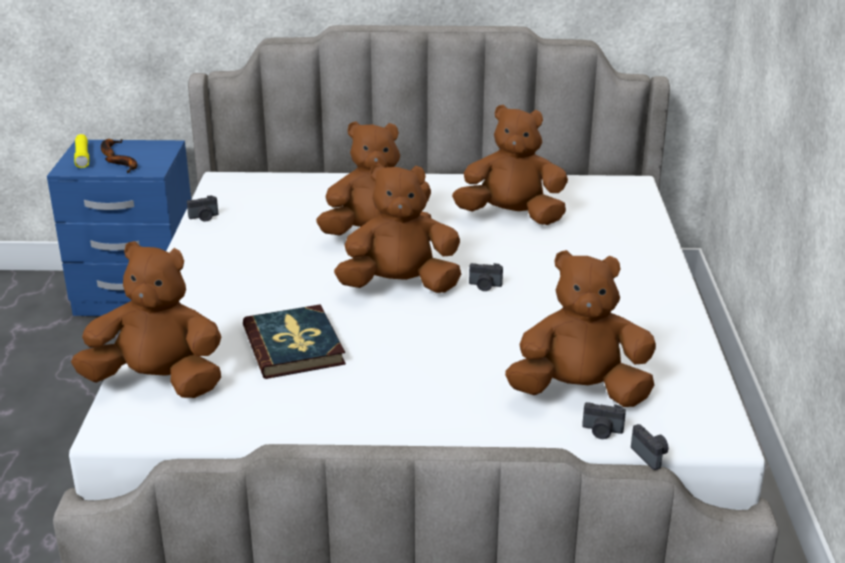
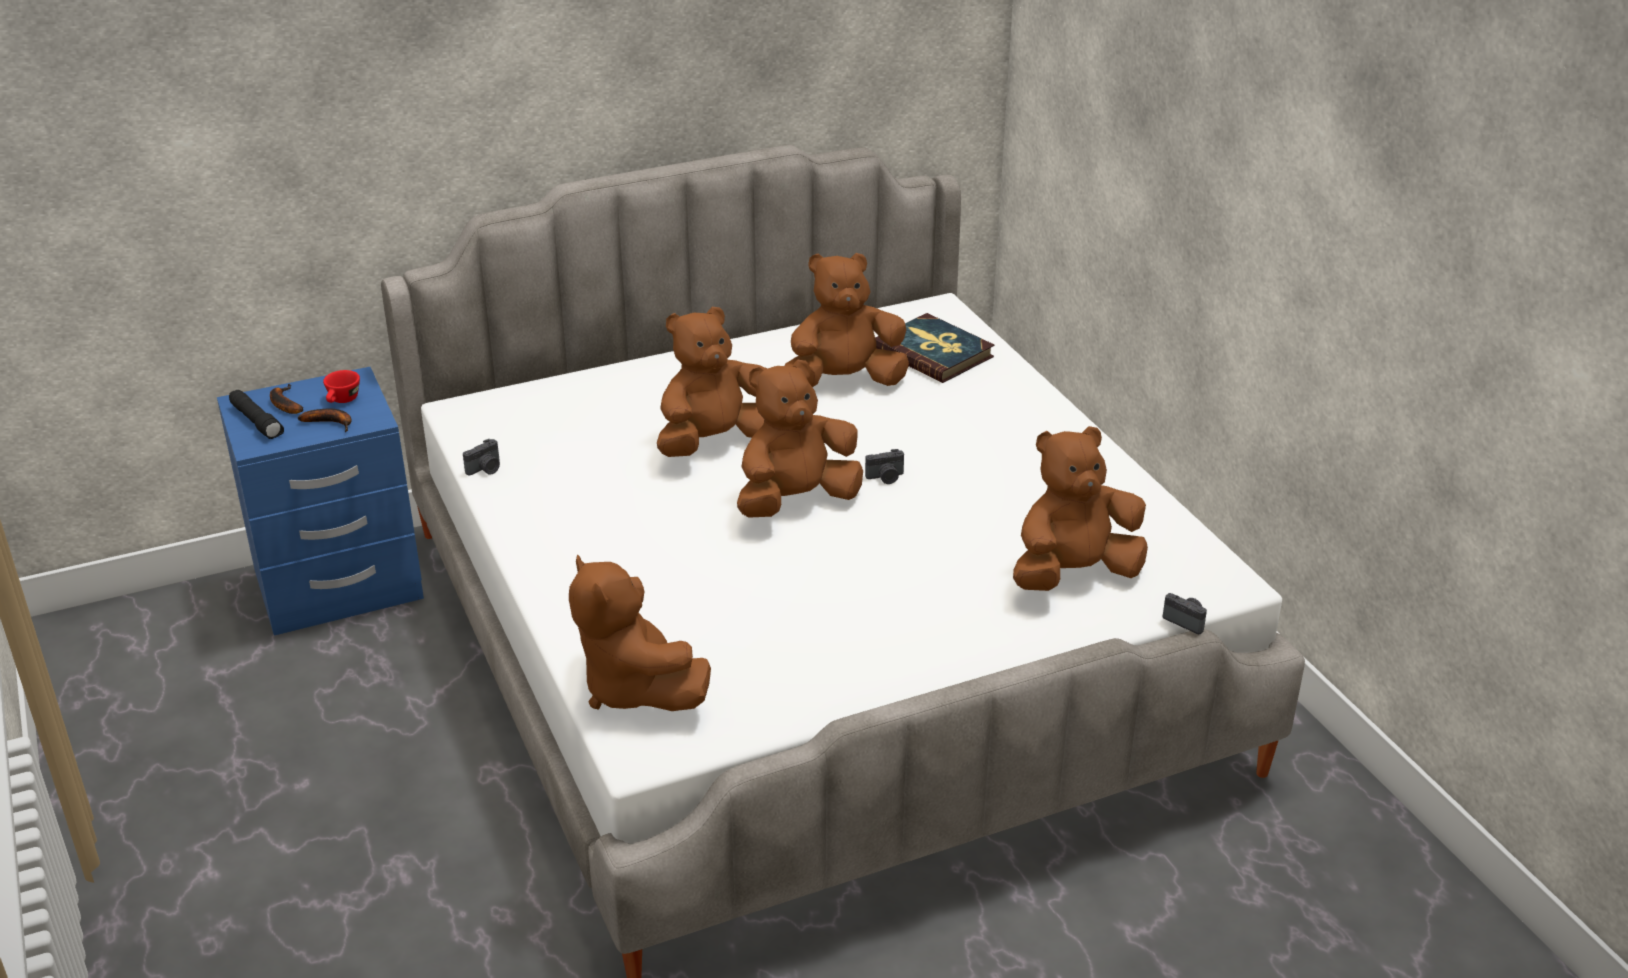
camera: 25 degrees left, 5 degrees up
(83, 157) = (258, 422): yellow flashlight -> black flashlight
(146, 155) = (342, 401): none -> red cup
(158, 382) = (635, 689): brown plush toy -> brown plush toy turned 105 degrees counterclockwise
(294, 346) = (745, 604): book -> book (934, 353)
(602, 431) = (1124, 609): camera -> none

